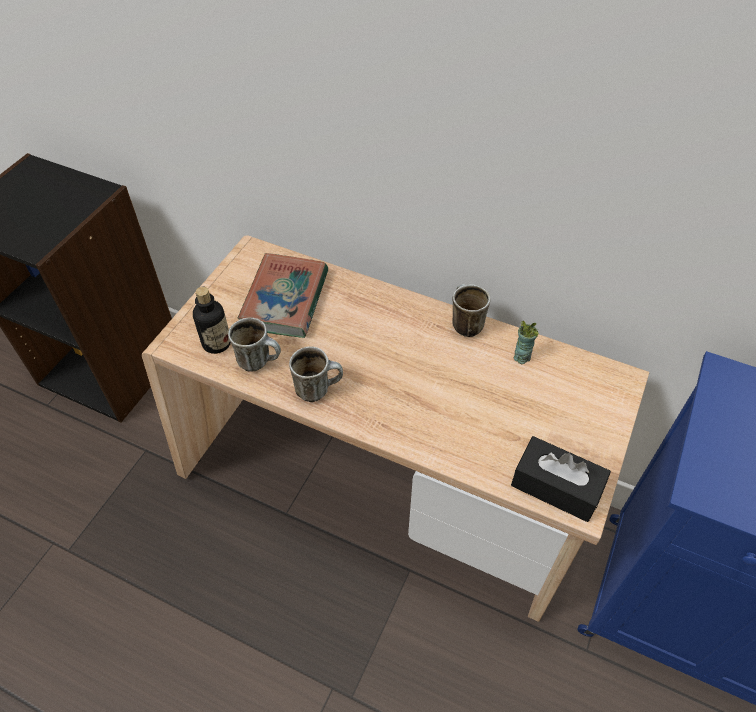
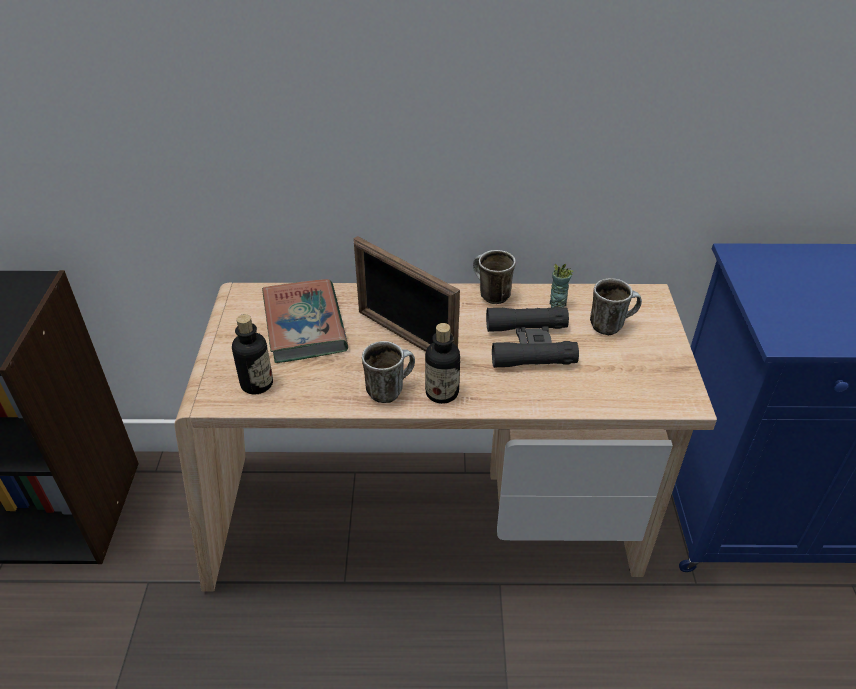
camera: 25 degrees left, 10 degrees down
(260, 361) = (314, 385): mug -> mug (611, 325)
(360, 409) = (442, 393): none -> bottle
(361, 342) = (405, 338): none -> picture frame
(468, 390) = (529, 344): none -> black binoculars
(556, 487) = (655, 393): black tissue box -> none

